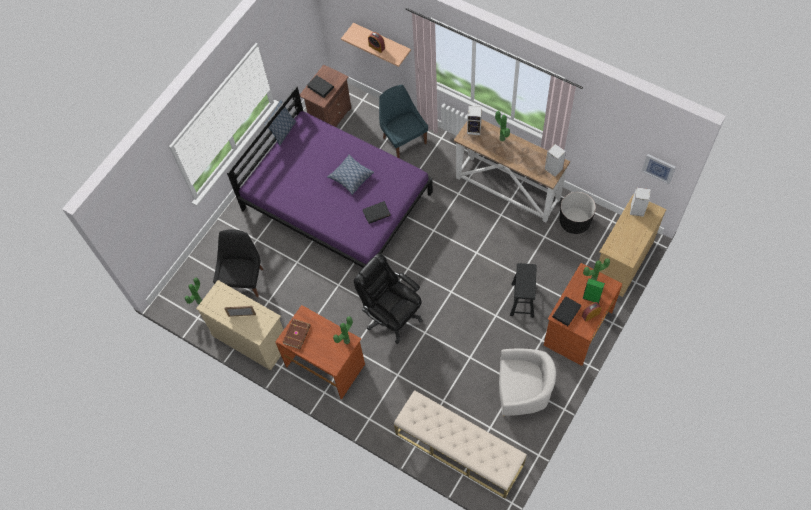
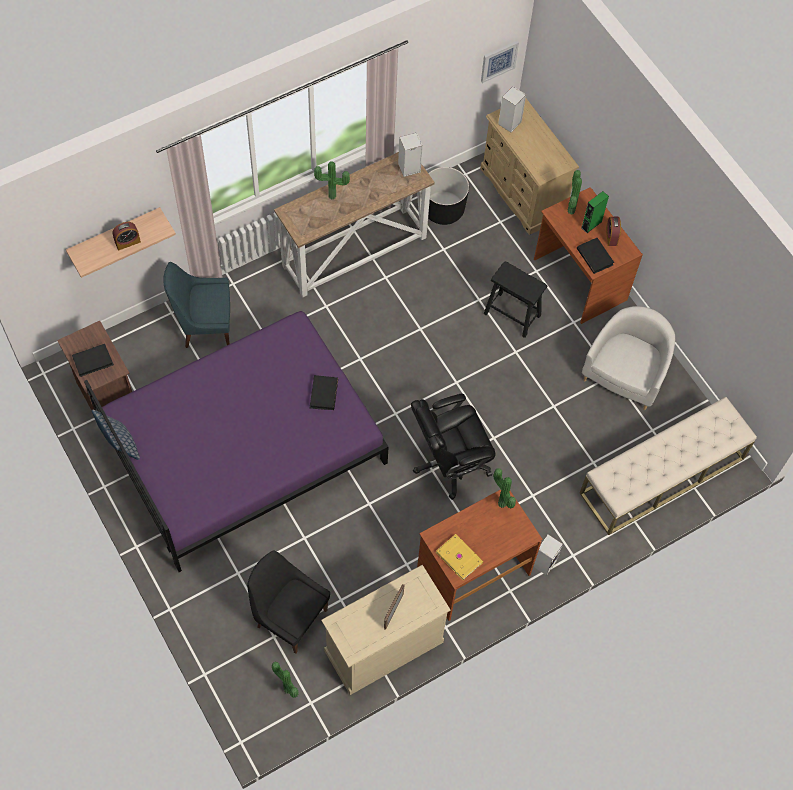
camera: 70 degrees left, 0 degrees up
(297, 334) = (459, 557): brown book -> yellow book
(351, 177) = (250, 397): pillow -> none
(474, 129) = (298, 216): speaker -> speaker (544, 562)

